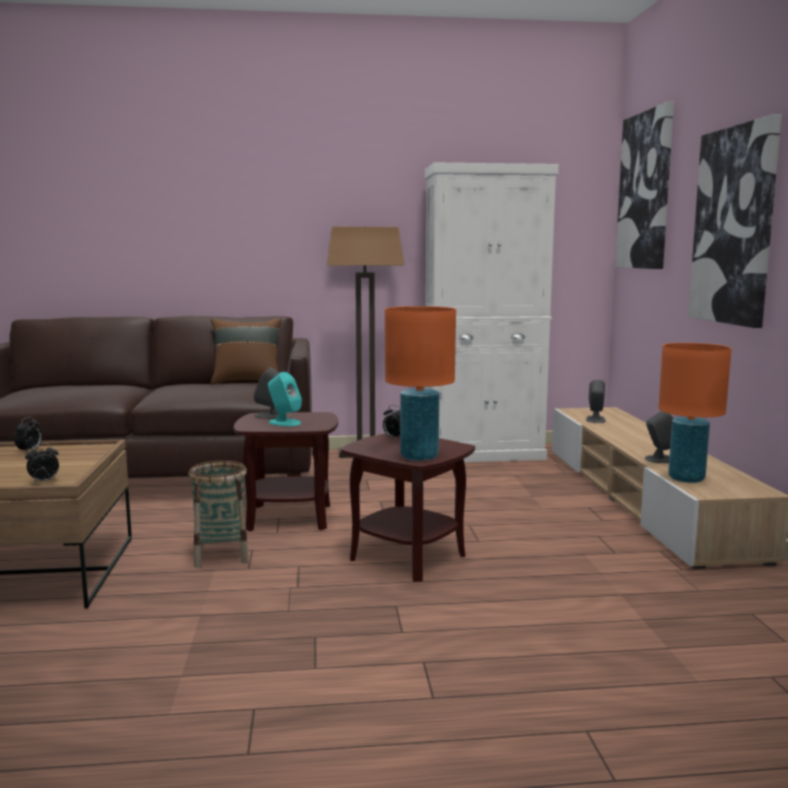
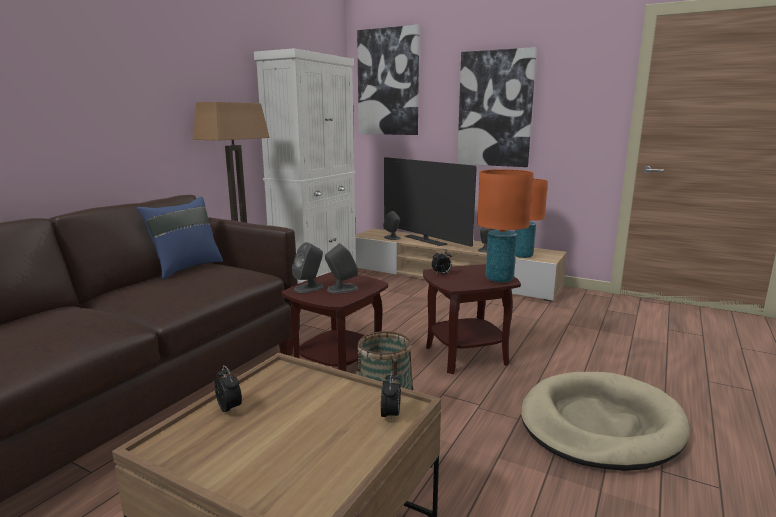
camera: 55 degrees left, 5 degrees up
(247, 382) = (186, 268): brown pillow -> blue pillow
(284, 423) = (342, 289): turquoise speaker -> grey speaker
(326, 657) = (599, 424): none -> beige dog bed
(624, 431) = (425, 240): none -> television

